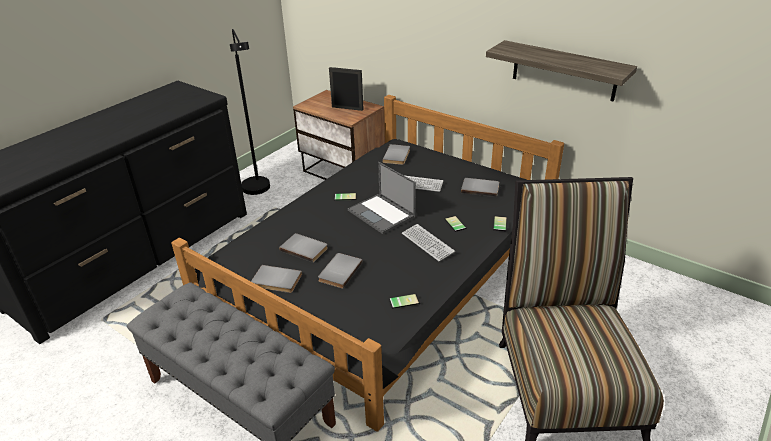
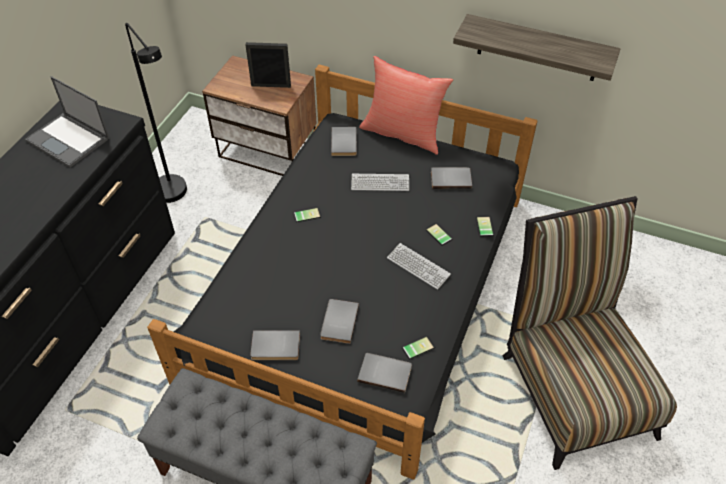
camera: 15 degrees left, 15 degrees up
(305, 248) = (289, 297): grey book -> grey book (385, 372)
(382, 214) = (356, 233): laptop -> laptop (69, 140)
(449, 156) = (403, 133): none -> red pillow

